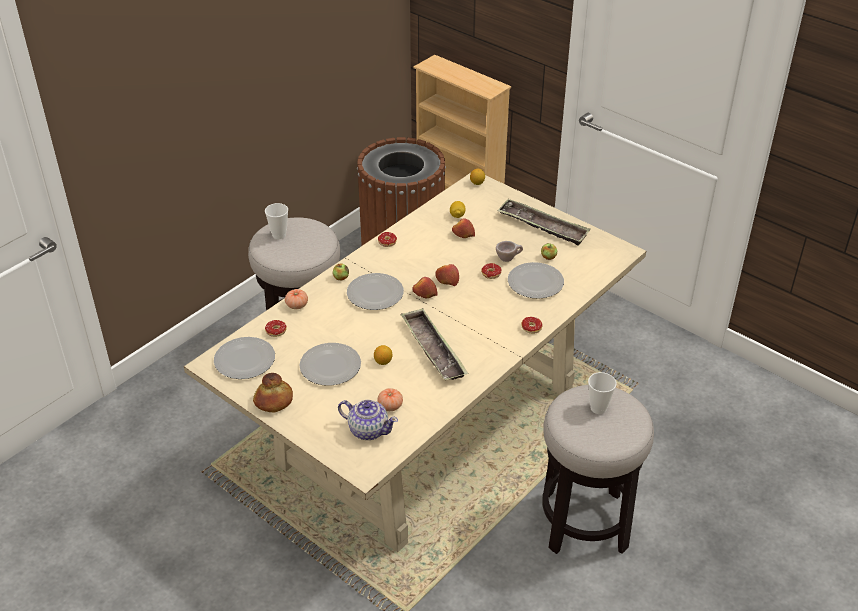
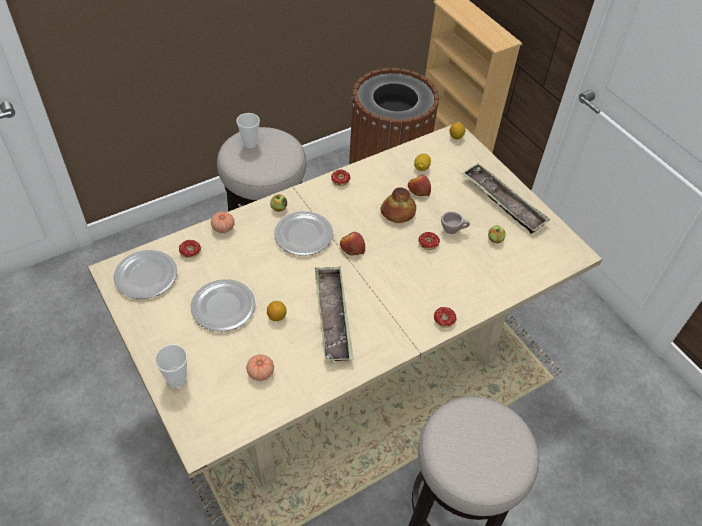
camera: 15 degrees right, 10 degrees up
(273, 401) = (150, 331): bread -> bread (397, 212)
(368, 430) = (226, 395): teapot -> none
(447, 279) = (381, 238): apple -> none
(536, 282) = (470, 266): plate -> none
(598, 408) = (483, 434): cup -> cup (177, 379)

